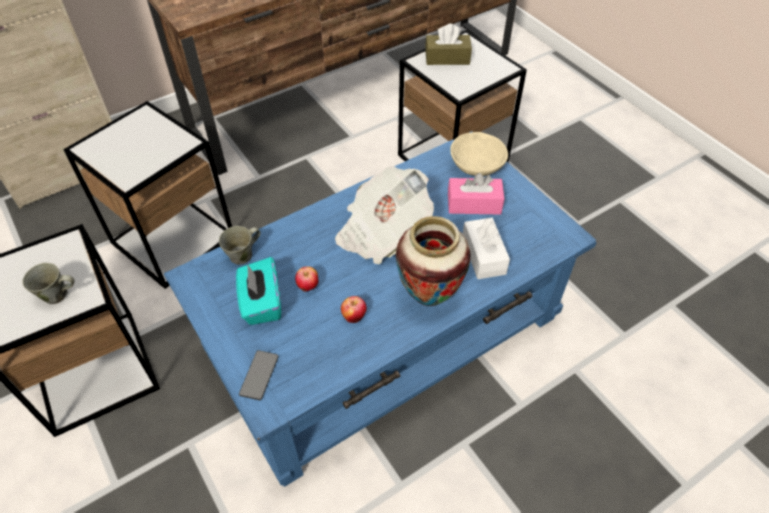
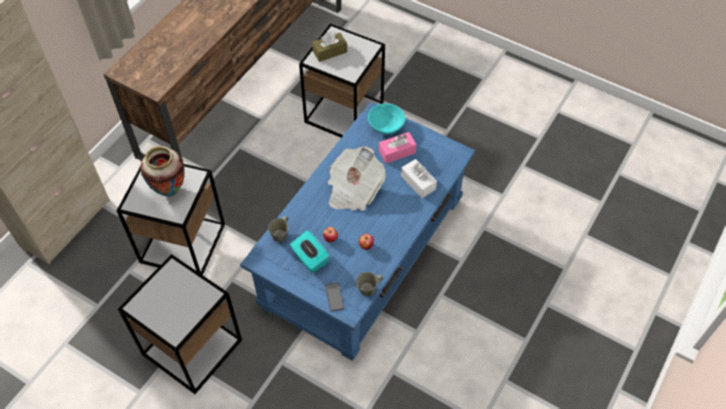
camera: 25 degrees left, 5 degrees up
(57, 295) = (191, 300): grey mug -> grey mug (368, 289)
(428, 296) = (400, 218): vase -> vase (170, 191)
(476, 166) = (385, 125): beige bowl -> turquoise bowl

